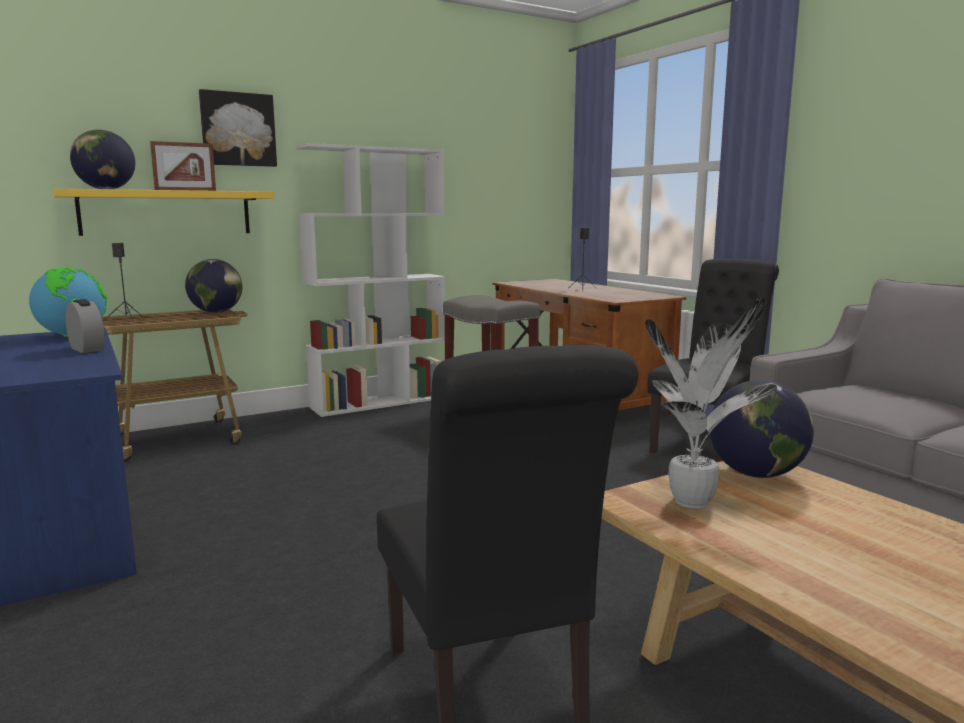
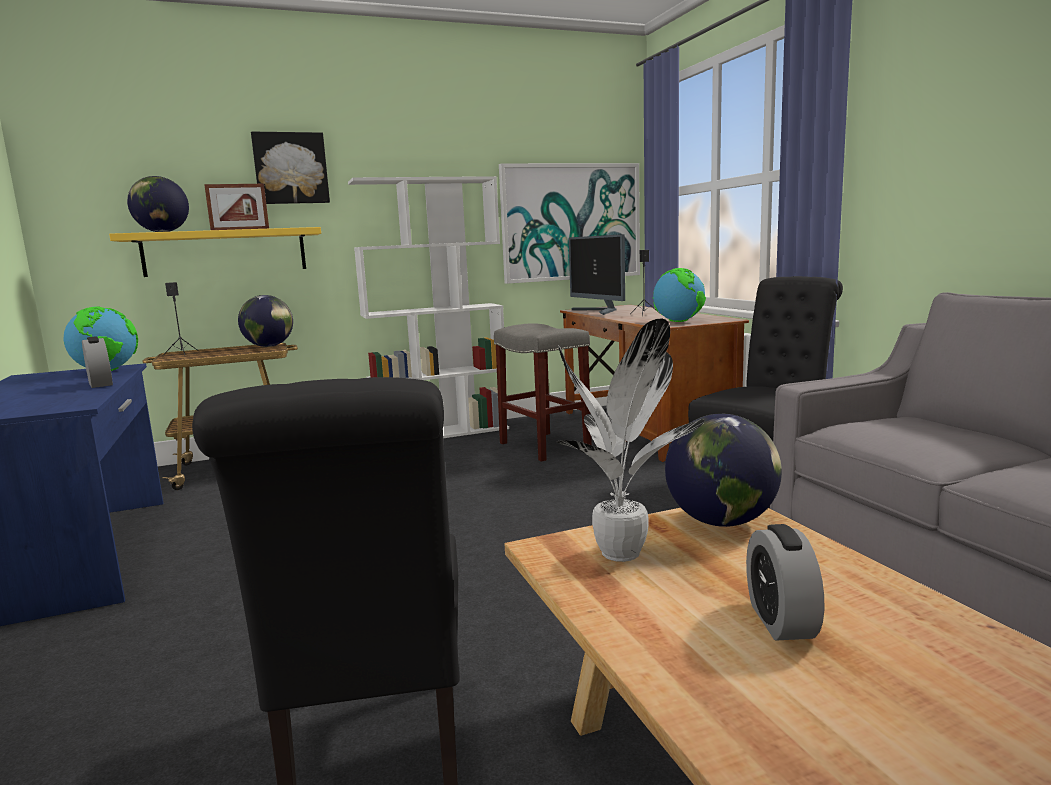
camera: 10 degrees right, 0 degrees up
(504, 197) = (571, 222): none -> picture
(534, 285) = (599, 311): none -> monitor
(624, 297) = (679, 321): none -> globe
(859, 549) = (781, 621): none -> alarm clock

